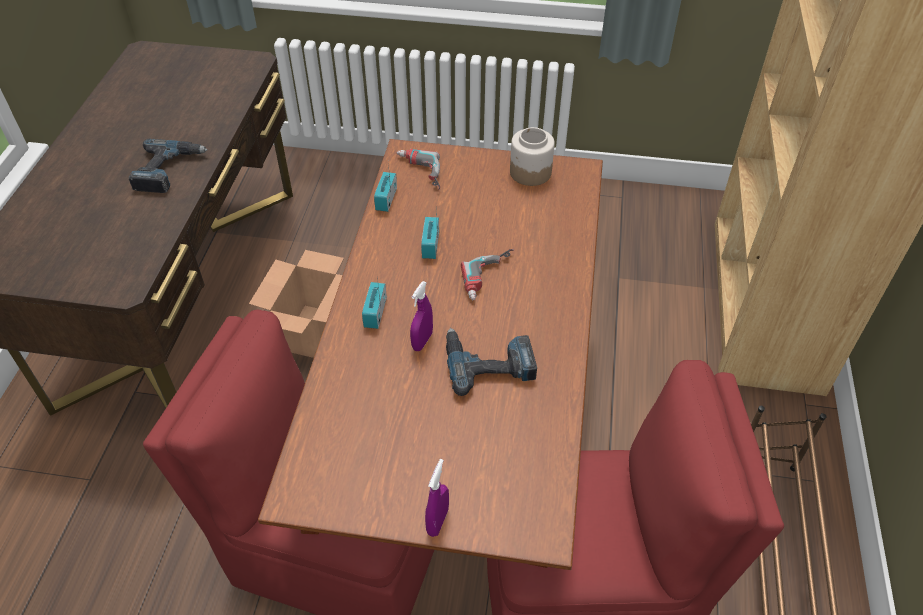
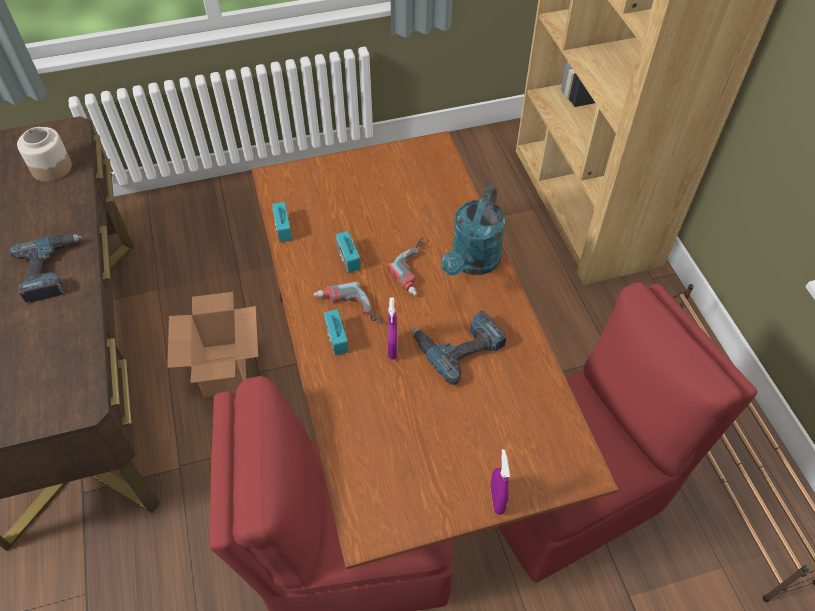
camera: 25 degrees left, 5 degrees up
(418, 173) = (297, 194): power drill -> power drill (347, 310)
(530, 172) = (395, 161): jar -> jar (51, 168)
(550, 290) = (472, 263): none -> turquoise watering can

